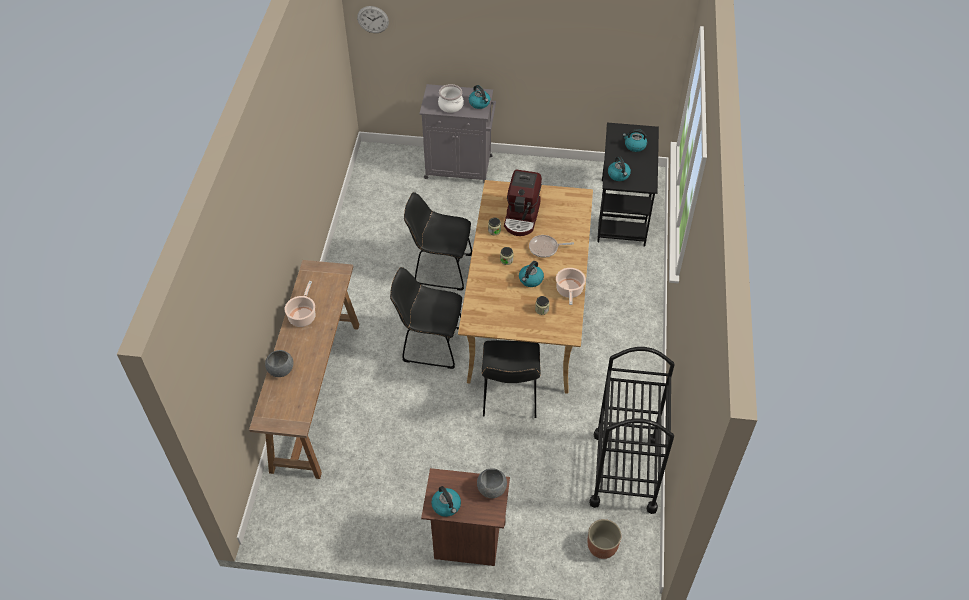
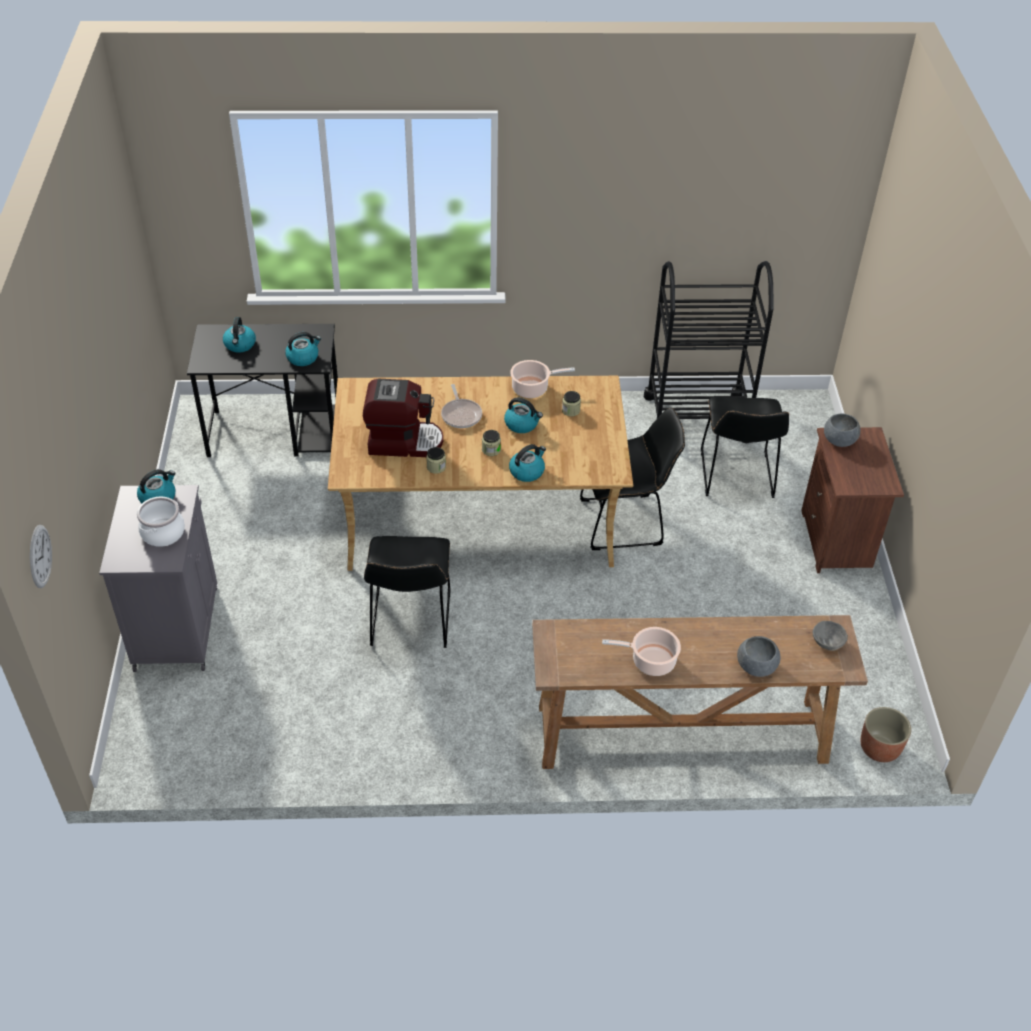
camera: 100 degrees left, 5 degrees down
(287, 415) = (827, 642): none -> grey bowl
(429, 344) = (558, 615): black chair -> black chair (737, 477)
(446, 506) = (878, 474): kettle -> kettle (527, 471)
(602, 547) = (796, 431): planter -> planter (879, 748)

